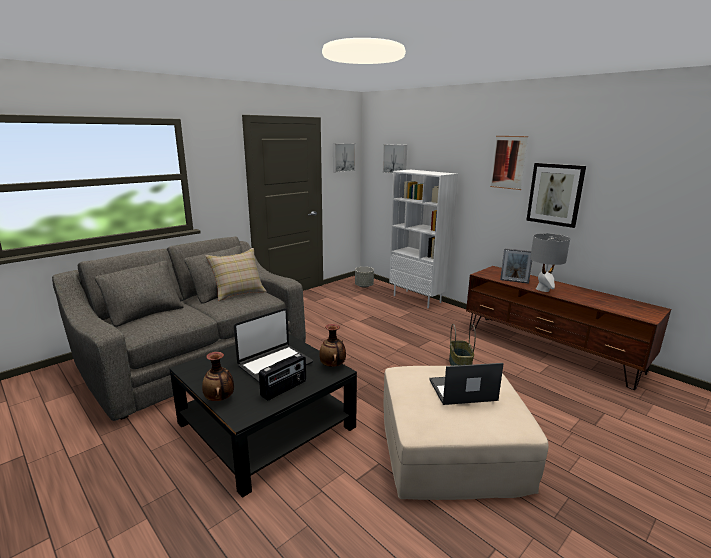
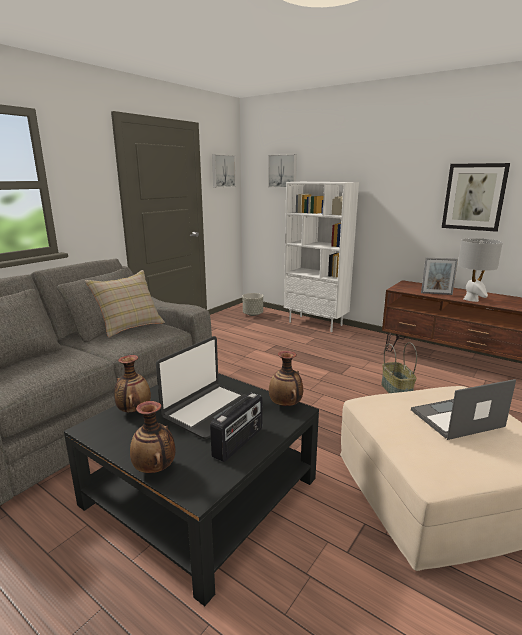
camera: 10 degrees left, 0 degrees up
(221, 358) = (134, 410): none -> vase
(508, 162) = (419, 165): picture -> none

